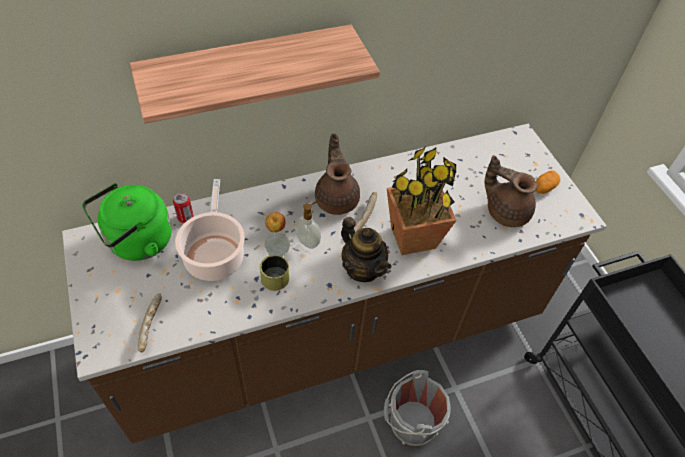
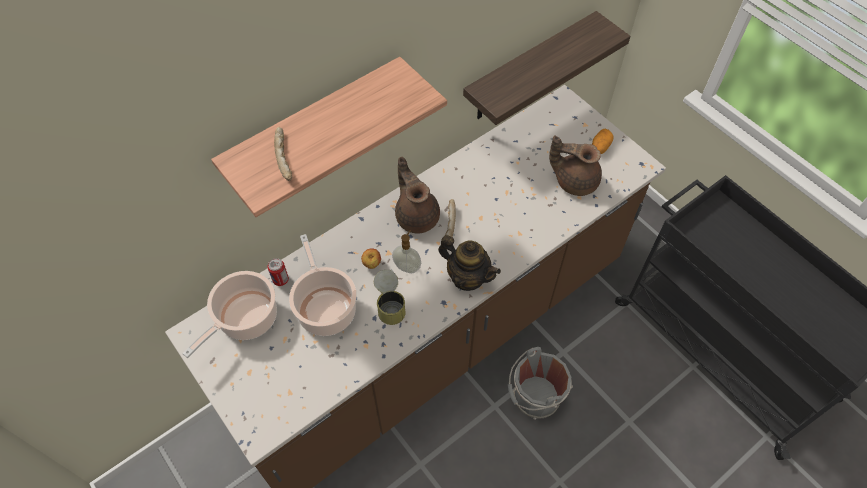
camera: 15 degrees left, 5 degrees up
(137, 242) = (245, 320): green kettle -> cooking pot
(151, 325) = (297, 394): bread -> bread (285, 158)
(412, 237) = (500, 232): potted plant -> none
(493, 92) = (529, 68): none -> shelf

